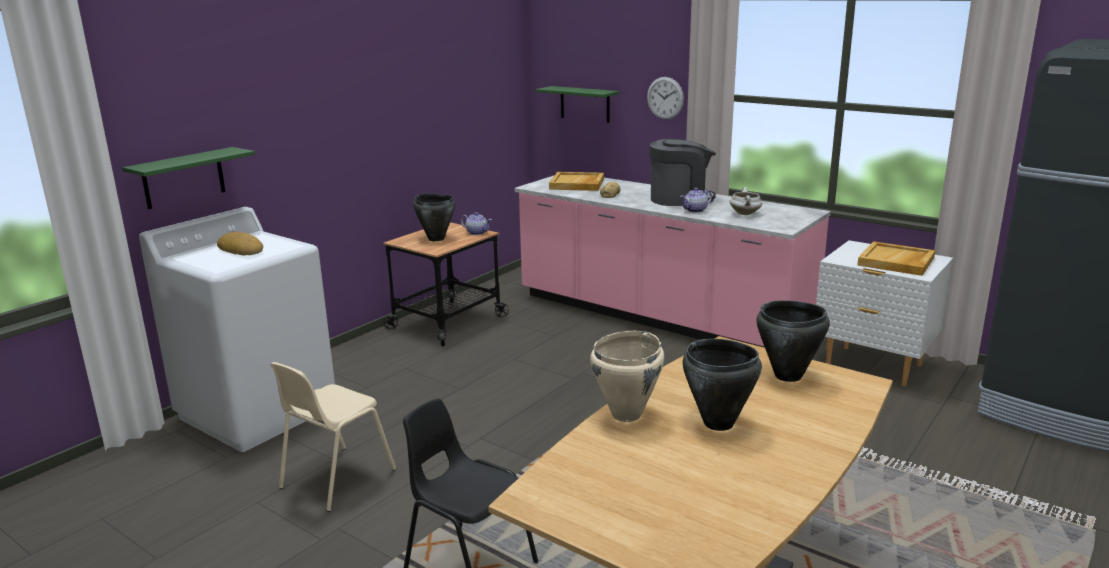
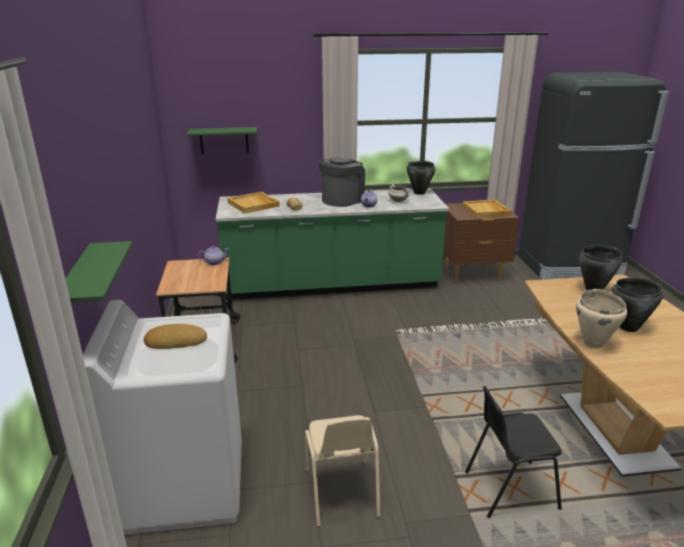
camera: 45 degrees left, 5 degrees up
(436, 239) = (194, 277): black cooking pot -> black cooking pot (419, 192)
(659, 317) = (331, 285): pink counter -> green counter
(665, 98) = (297, 128): wall clock -> none
(873, 366) = (472, 274): white nightstand -> brown nightstand

